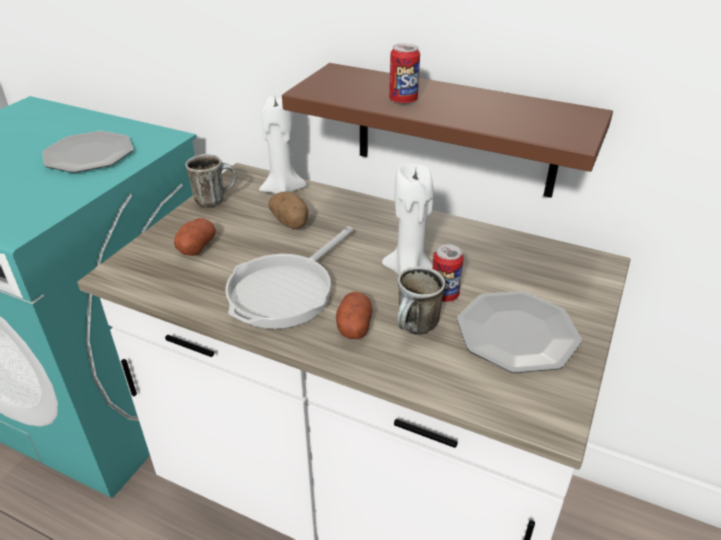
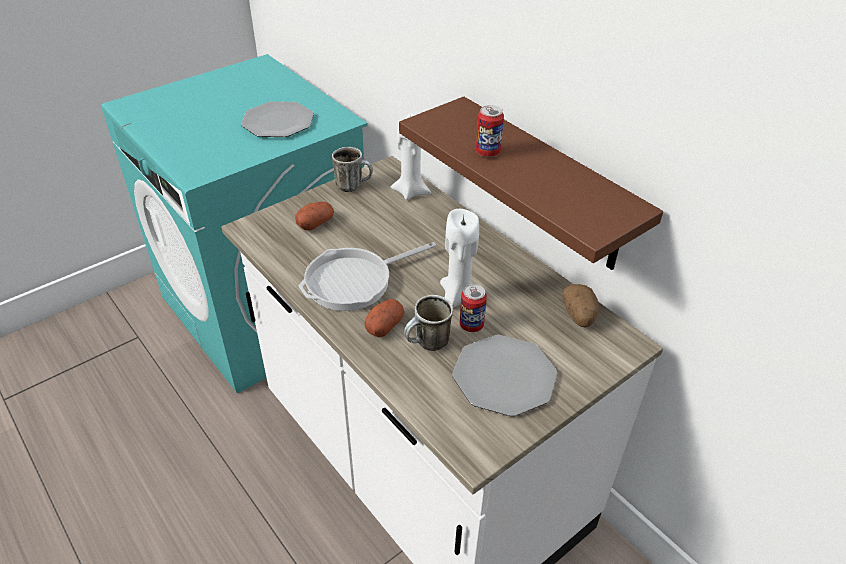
camera: 25 degrees right, 5 degrees up
(291, 222) = (397, 224): potato -> potato (579, 315)

